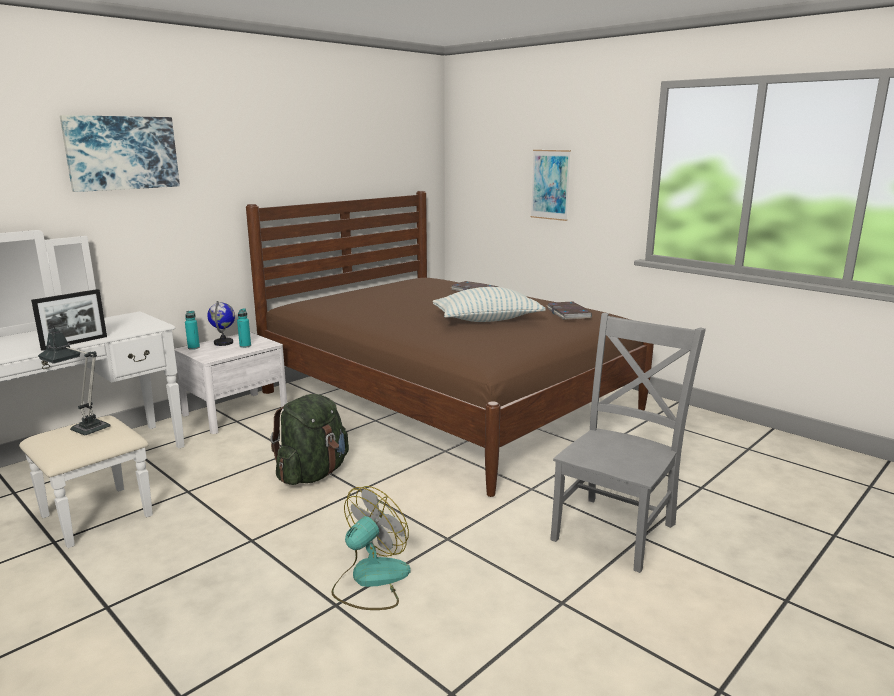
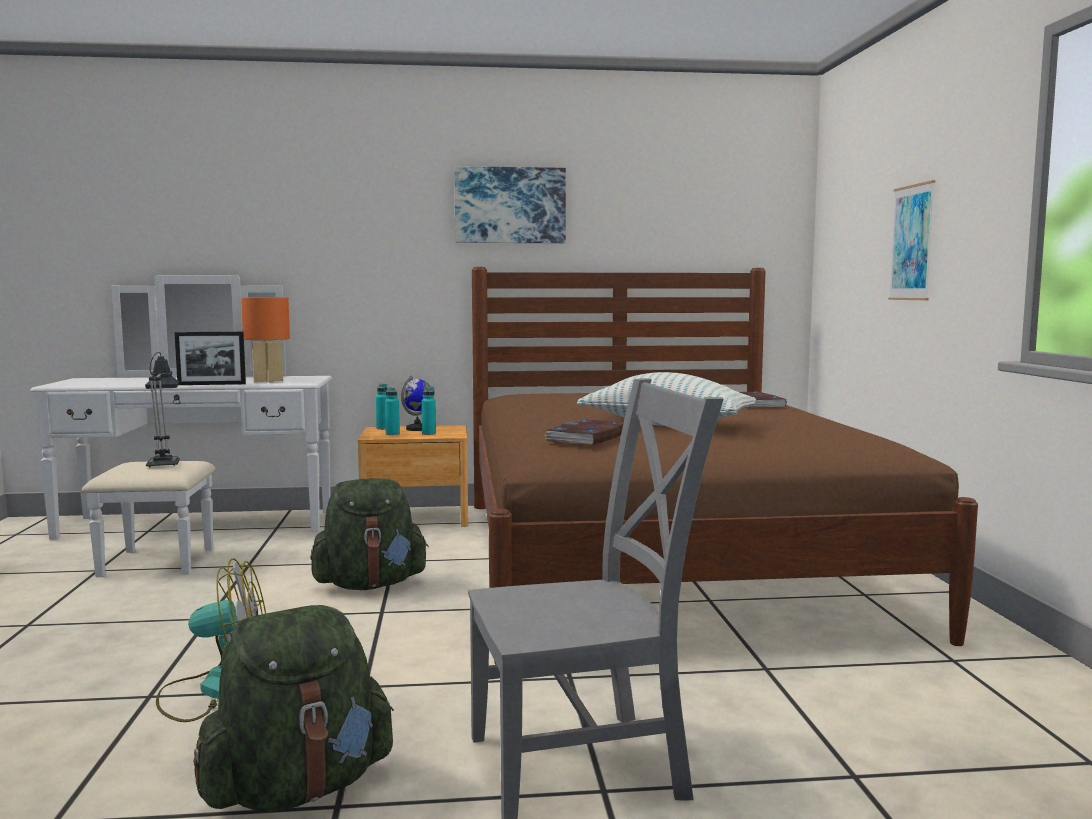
camera: 40 degrees right, 10 degrees down
(113, 329) = (268, 381): none -> orange table lamp
(122, 153) = (333, 202): picture -> picture (510, 205)
(217, 352) = (392, 434): none -> turquoise bottle
(235, 412) = (416, 517): white nightstand -> brown nightstand
(529, 605) = (298, 789): none -> green backpack
(568, 313) = (814, 434): book -> book (587, 437)

